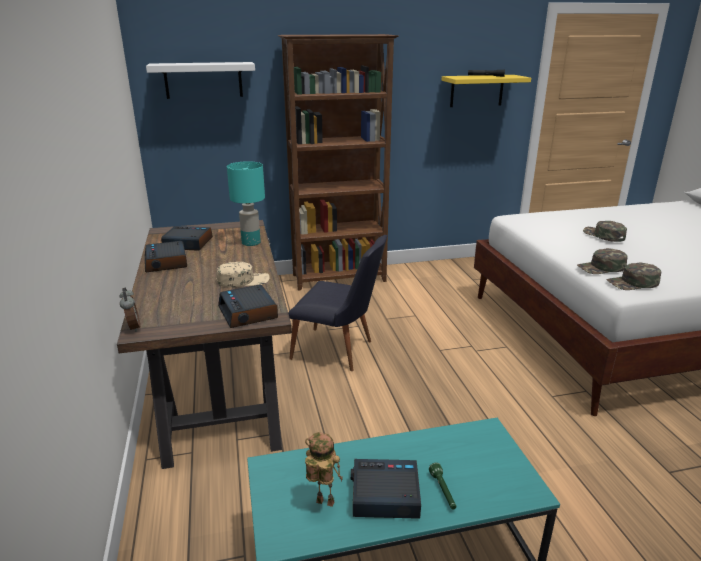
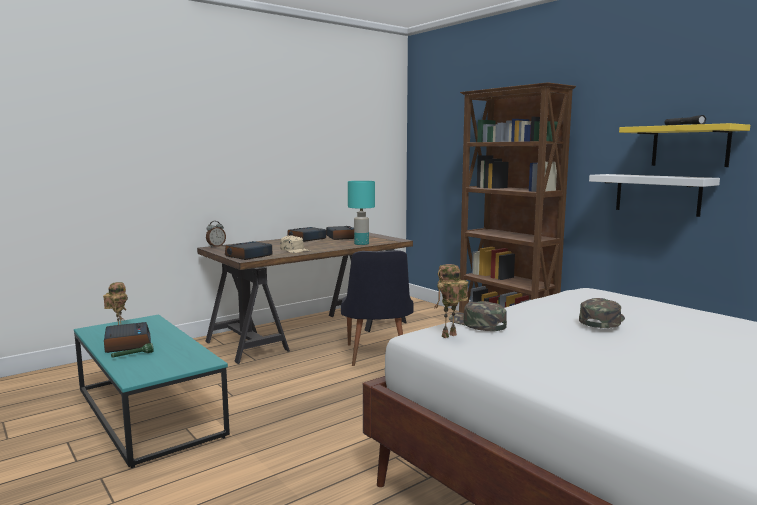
camera: 65 degrees right, 15 degrees down
(203, 80) = (442, 133): white shelf -> white shelf (657, 194)
(633, 283) = (449, 336): green cap -> toy robot

